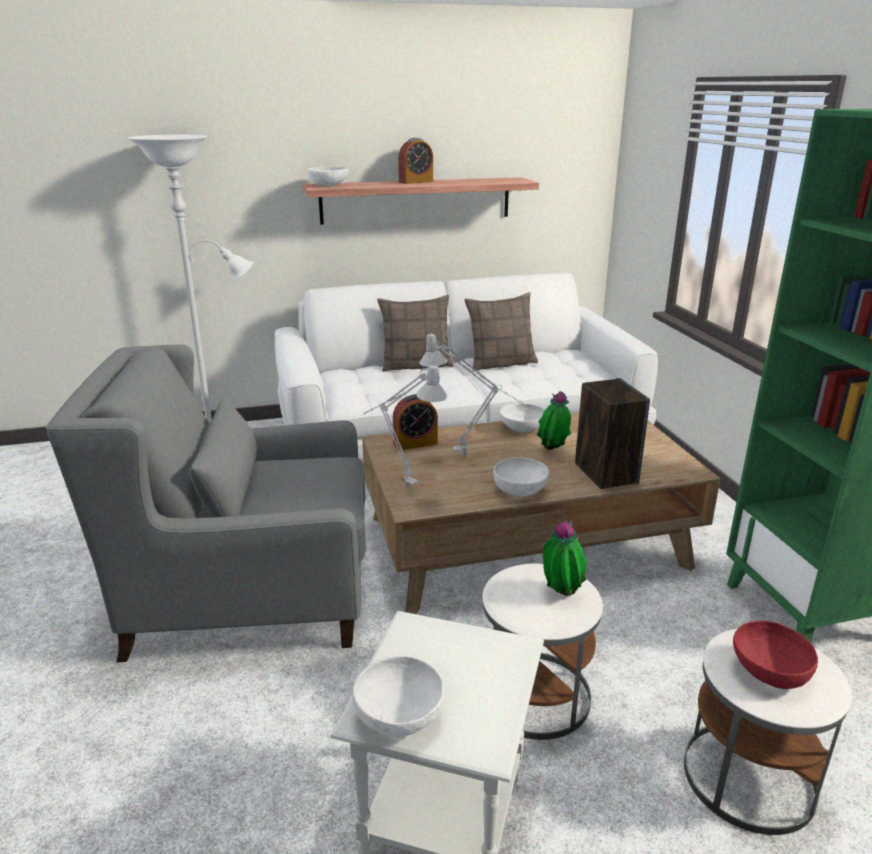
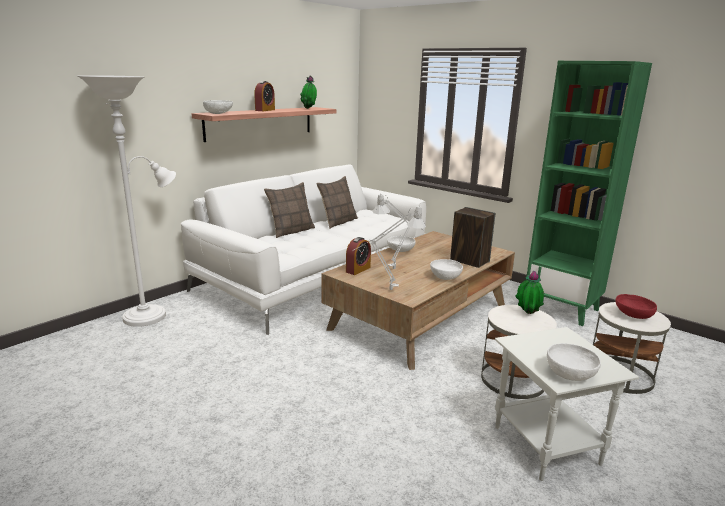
camera: 35 degrees left, 5 degrees down
(250, 594) = (308, 392): grey armchair -> none
(552, 450) = (430, 257): potted plant -> potted plant (309, 108)

